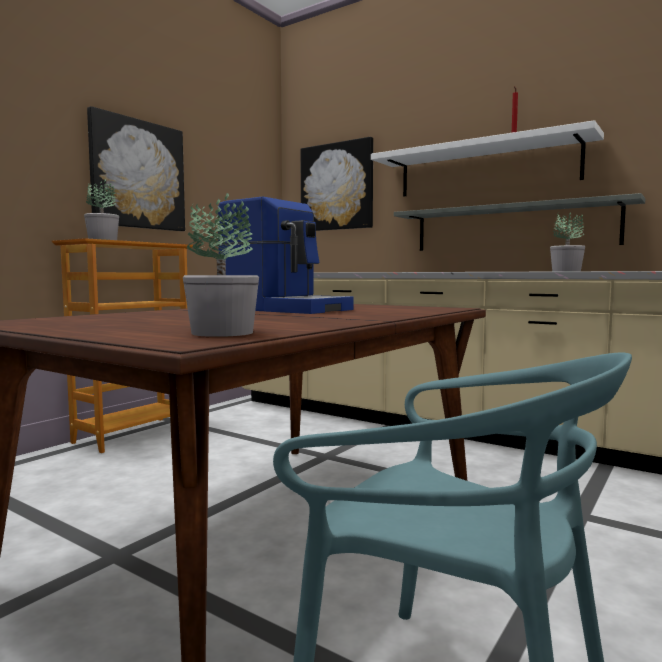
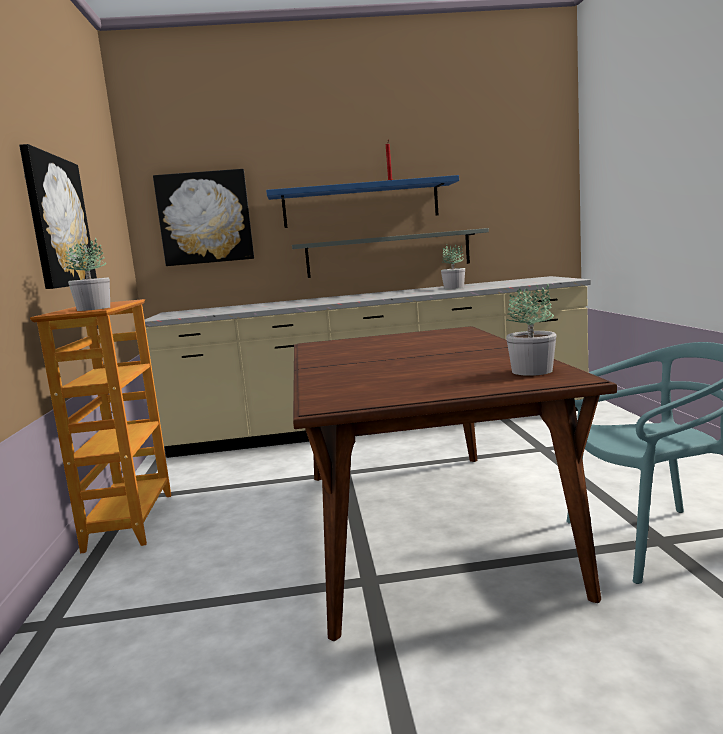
camera: 40 degrees left, 5 degrees up
(285, 309) = (380, 350): coffee machine -> none
(485, 168) = (360, 204): white shelf -> blue shelf

